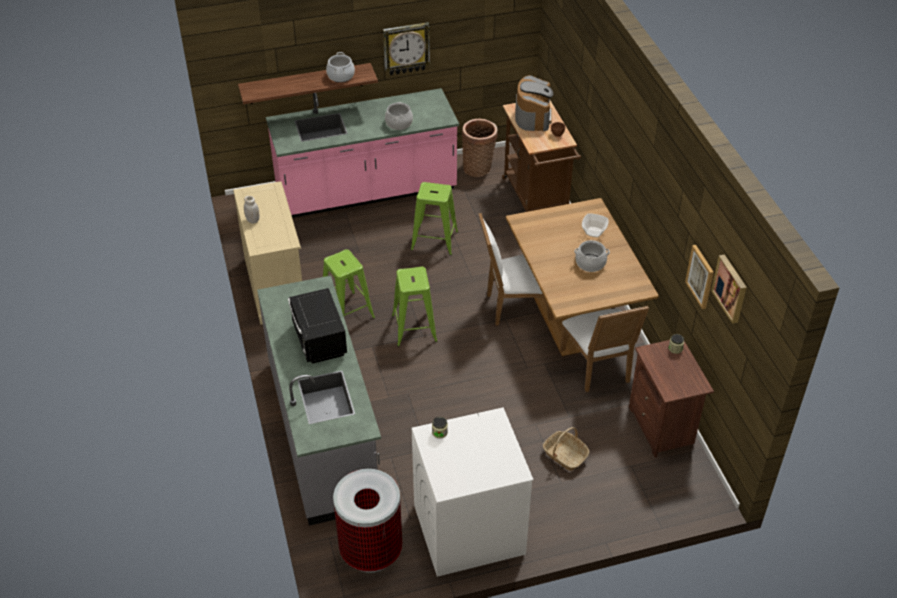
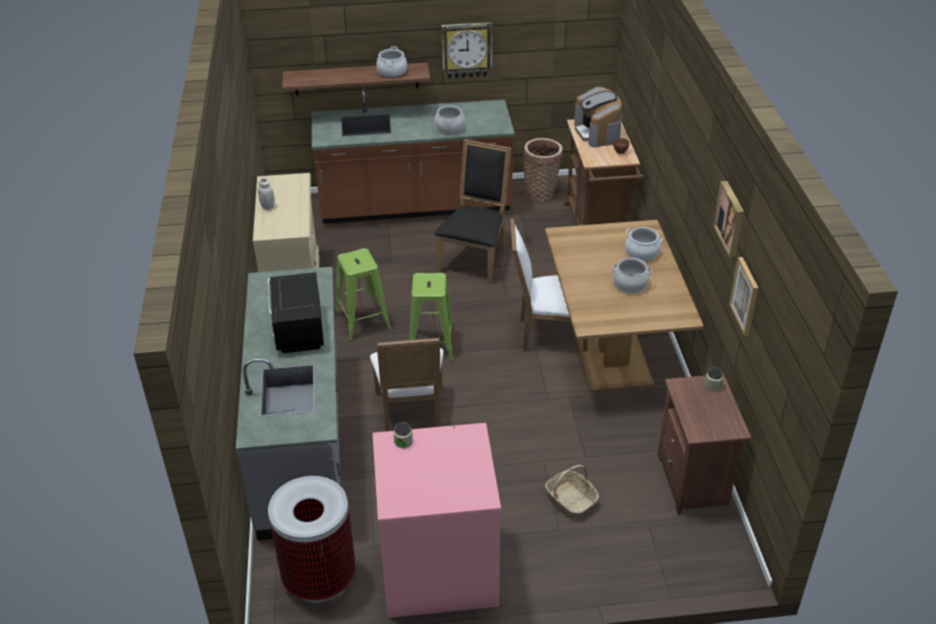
camera: 10 degrees right, 5 degrees down
(366, 192) = (415, 206): pink counter -> brown counter
(434, 240) = (475, 259): green stool -> black chair
(468, 530) = (437, 569): white washing machine -> pink washing machine
(533, 116) = (597, 132): coffee machine -> coffee machine turned 150 degrees clockwise
(594, 232) = (642, 253): bowl -> cooking pot
(598, 369) = (630, 409): white chair -> white chair (411, 415)
(731, 288) = (774, 305): picture -> picture (731, 218)

